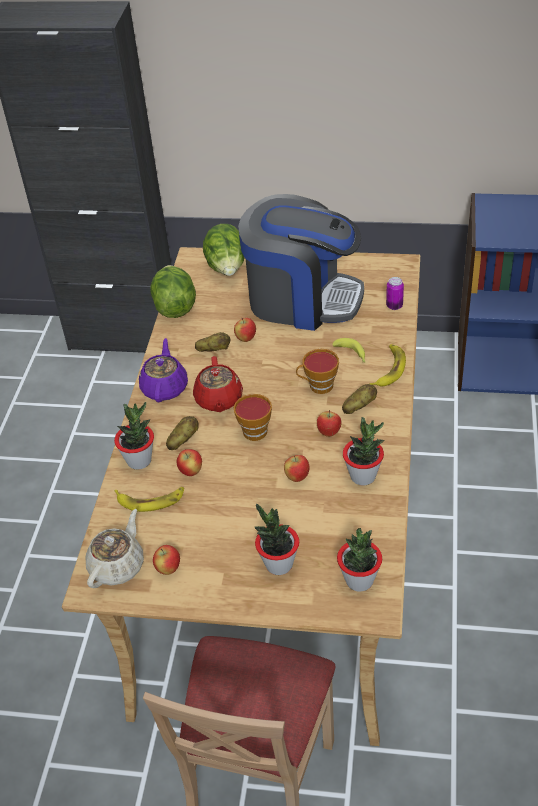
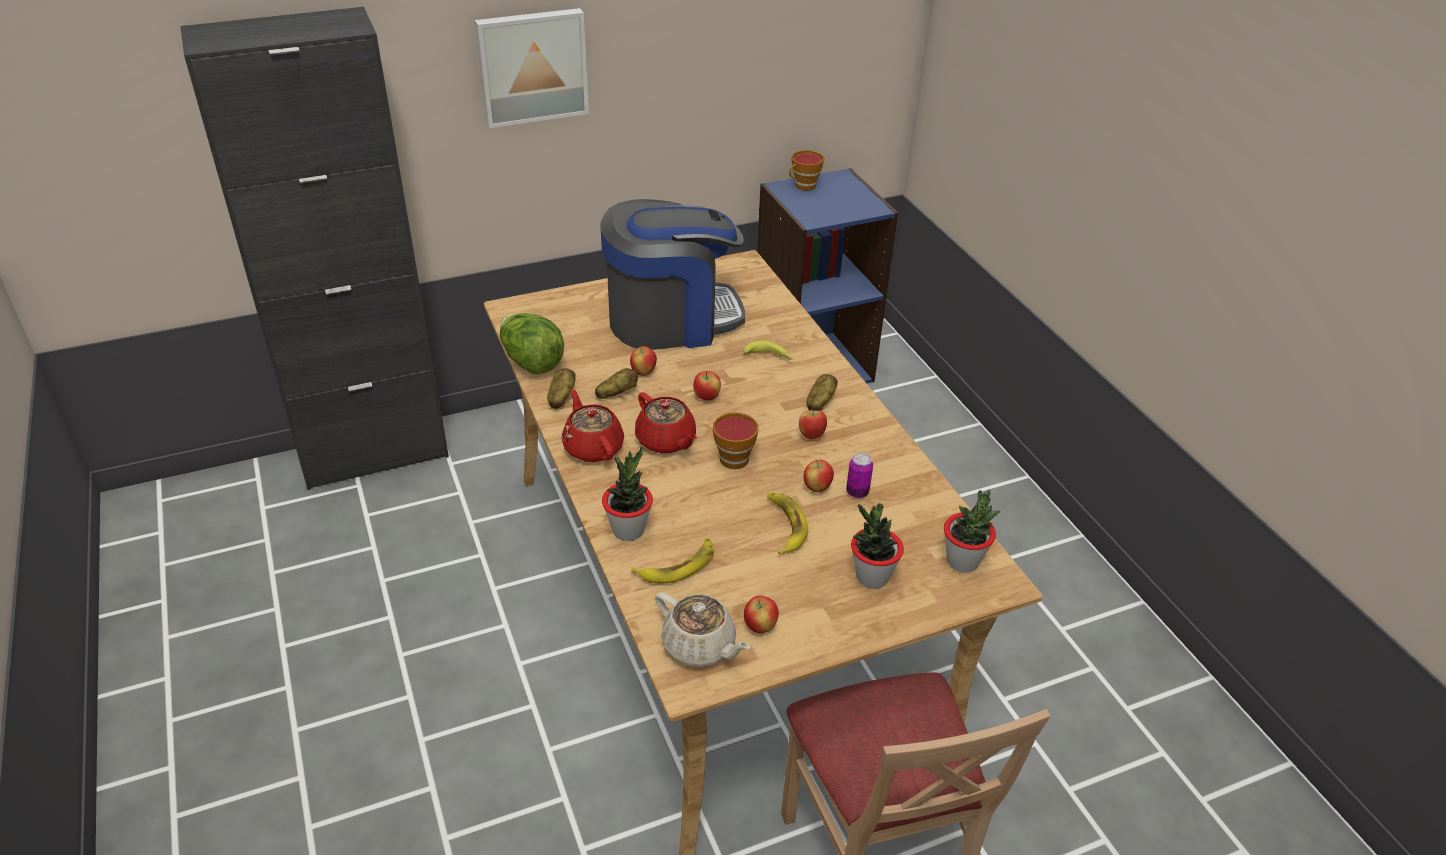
camera: 35 degrees left, 5 degrees down
(118, 566) = (700, 646): beige teapot -> beige teapot turned 135 degrees clockwise
(165, 387) = (593, 447): purple teapot -> red teapot
(183, 440) = (661, 493): potato -> potato (561, 398)
(191, 471) = (698, 521): apple -> apple (707, 397)
(227, 269) = (561, 310): lettuce -> none
(264, 63) = (532, 66): none -> picture
(318, 386) = (761, 396): cup -> cup (803, 186)
(363, 476) = (880, 465): potted plant -> none
(389, 369) = (818, 360): banana -> banana (784, 525)
(394, 306) = (772, 301): can -> can (857, 492)

